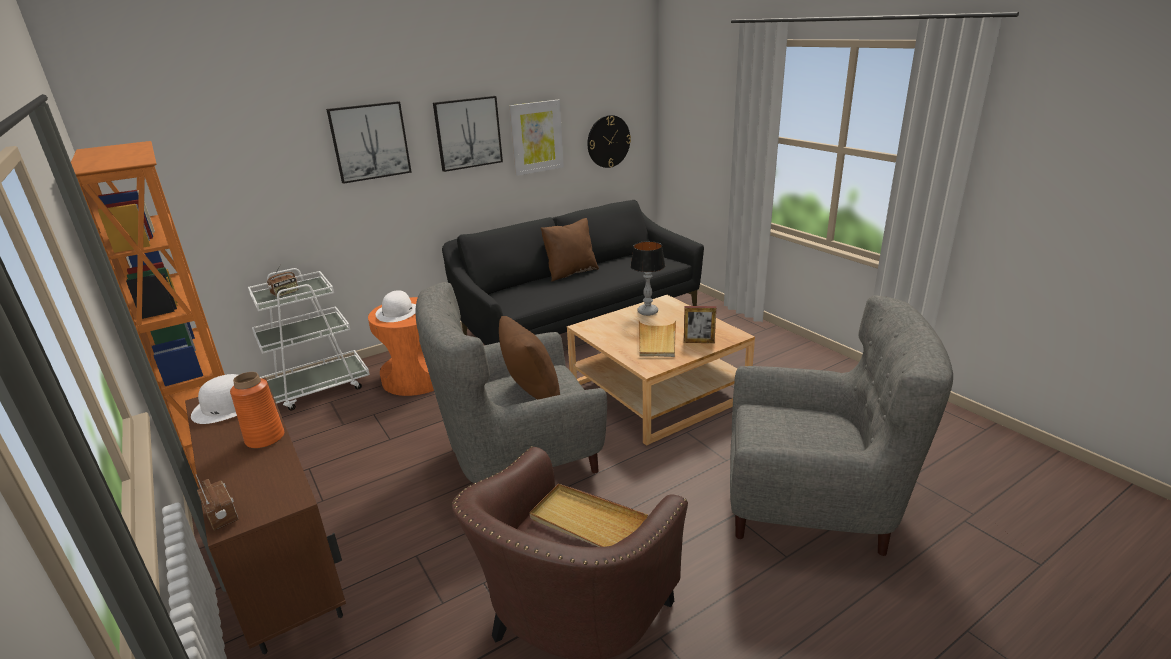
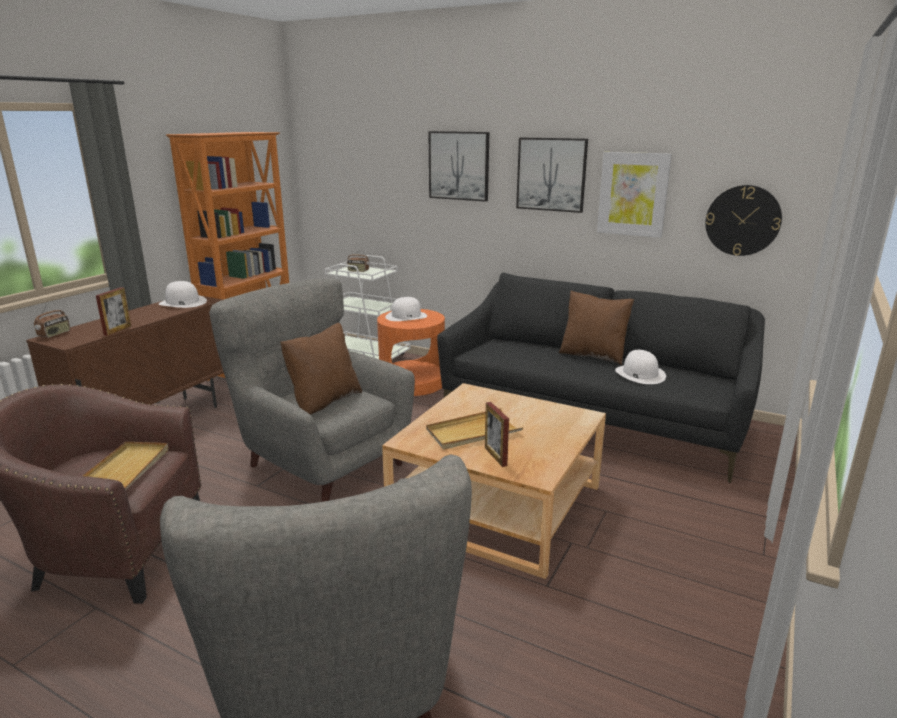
camera: 60 degrees right, 5 degrees down
(265, 438) = (142, 320): orange vase -> none
(287, 459) = (118, 330): none -> picture frame
(621, 268) = (639, 374): none -> white hat
(647, 312) = (541, 412): table lamp -> none

